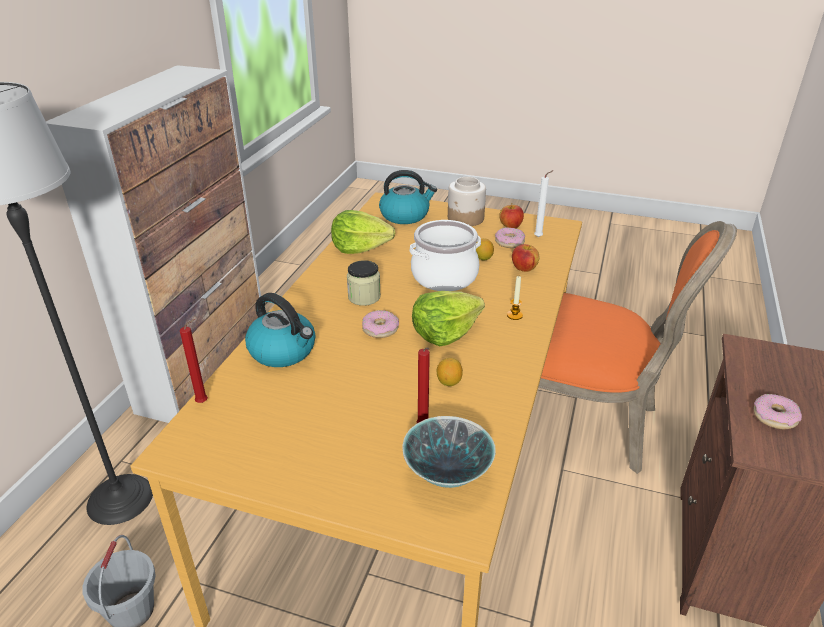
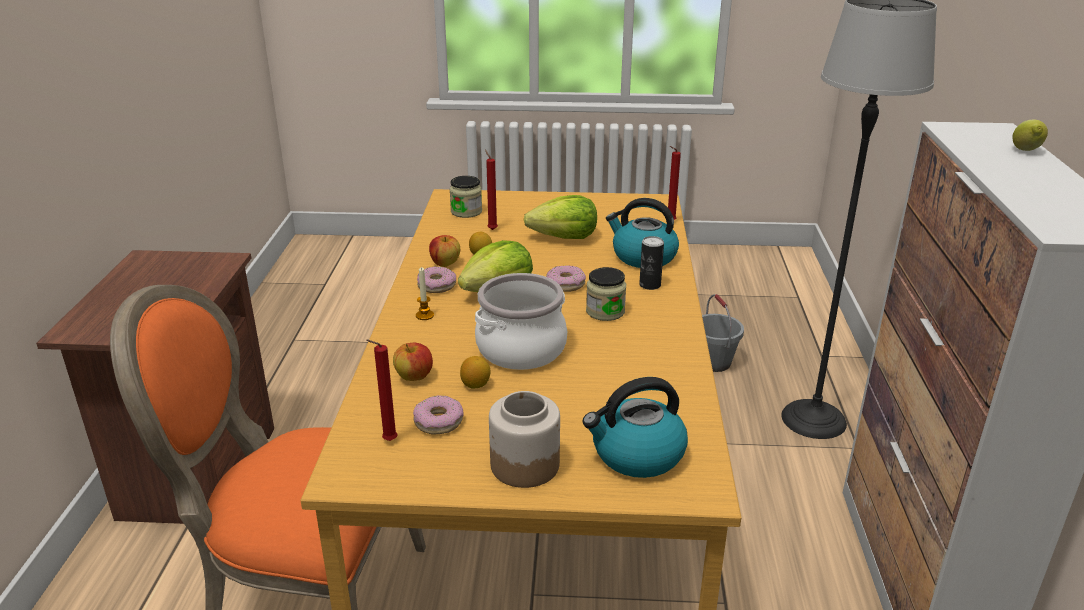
camera: 165 degrees right, 5 degrees down
(104, 103) = (1026, 151): none -> lemon
(307, 316) = (650, 285): none -> can
(360, 247) = (663, 377): lettuce -> lettuce (564, 237)
(447, 476) = (466, 212): bowl -> jar
(510, 226) = (439, 458): apple -> apple (445, 263)
(539, 237) = (387, 441): white candle -> red candle
(774, 417) = (190, 281): donut -> donut (437, 285)

